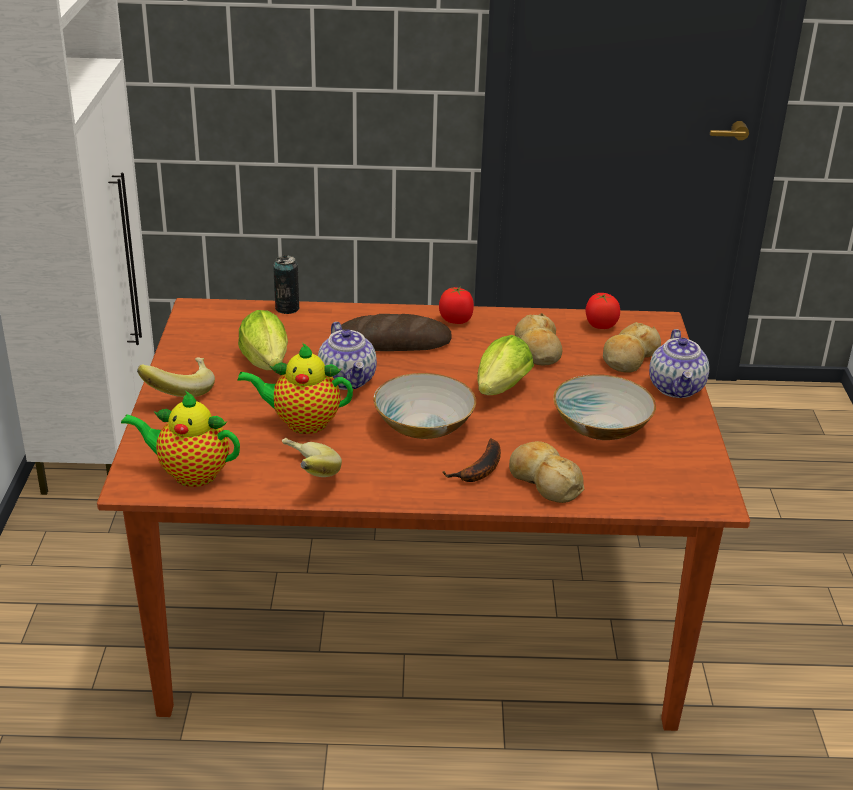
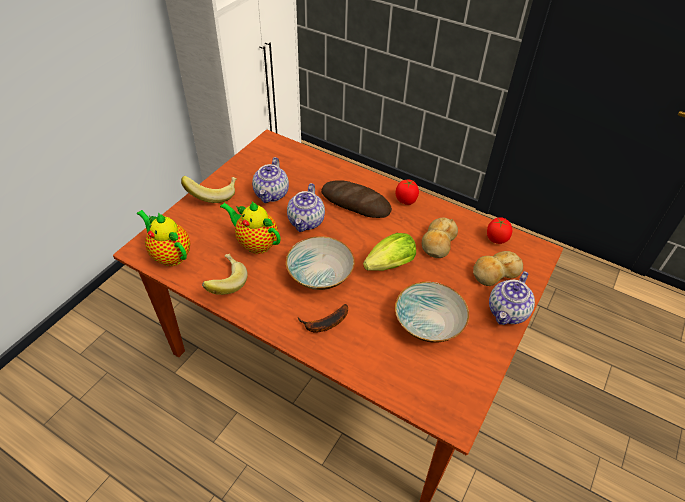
camera: 30 degrees right, 15 degrees up
(267, 366) = (272, 194): lettuce -> teapot
(287, 308) = (316, 157): can -> none
(544, 481) = (356, 351): bread -> none

